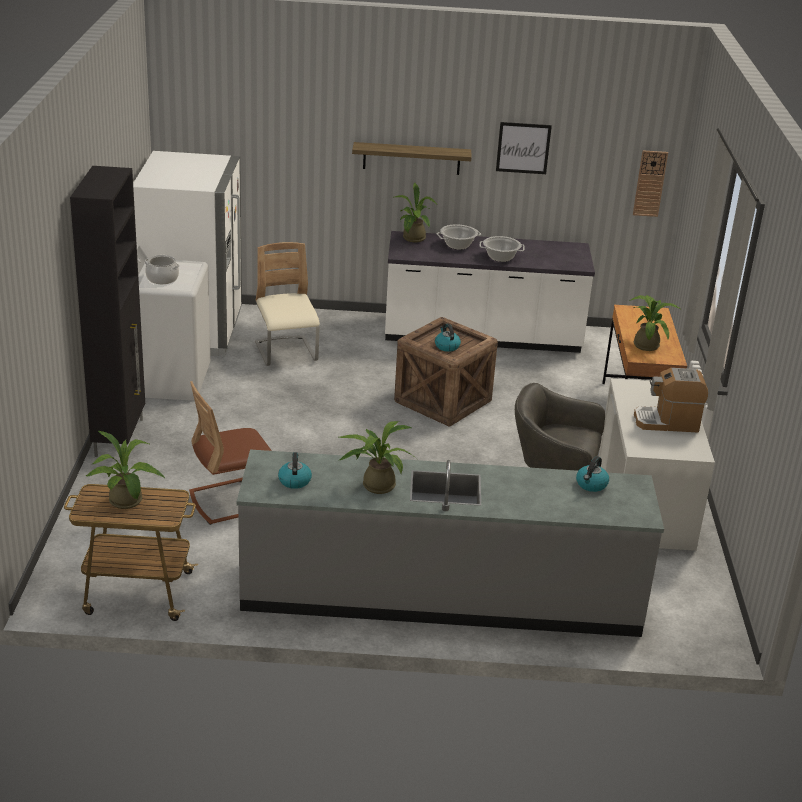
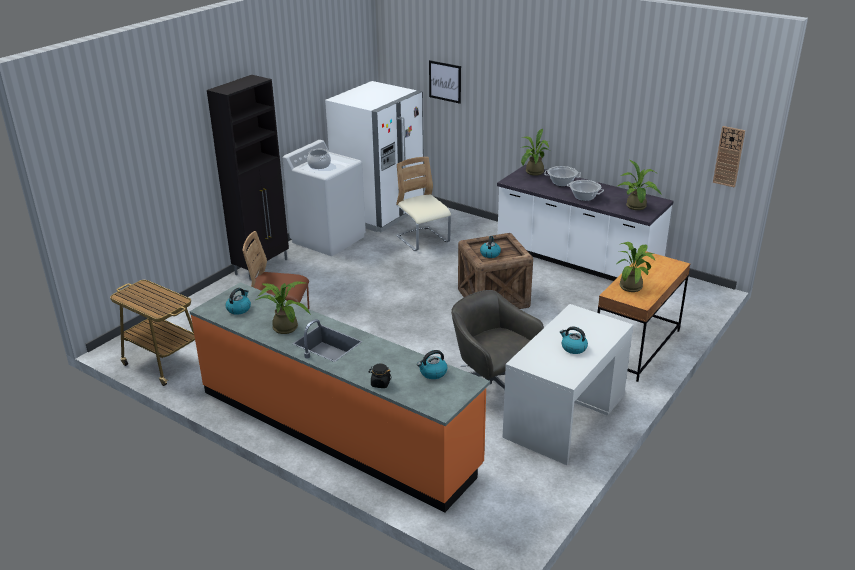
camera: 35 degrees right, 0 degrees up
(128, 503) = (151, 297): potted plant -> potted plant (637, 208)
(286, 353) = (423, 240): beige chair -> beige chair turned 45 degrees counterclockwise
(411, 158) = (541, 109): shelf -> none
(441, 595) = (336, 428): grey counter -> orange counter
(523, 148) = (624, 111): picture -> picture (445, 81)
(556, 512) = (380, 383): none -> black jar
(667, 422) = (573, 348): coffee machine -> kettle

